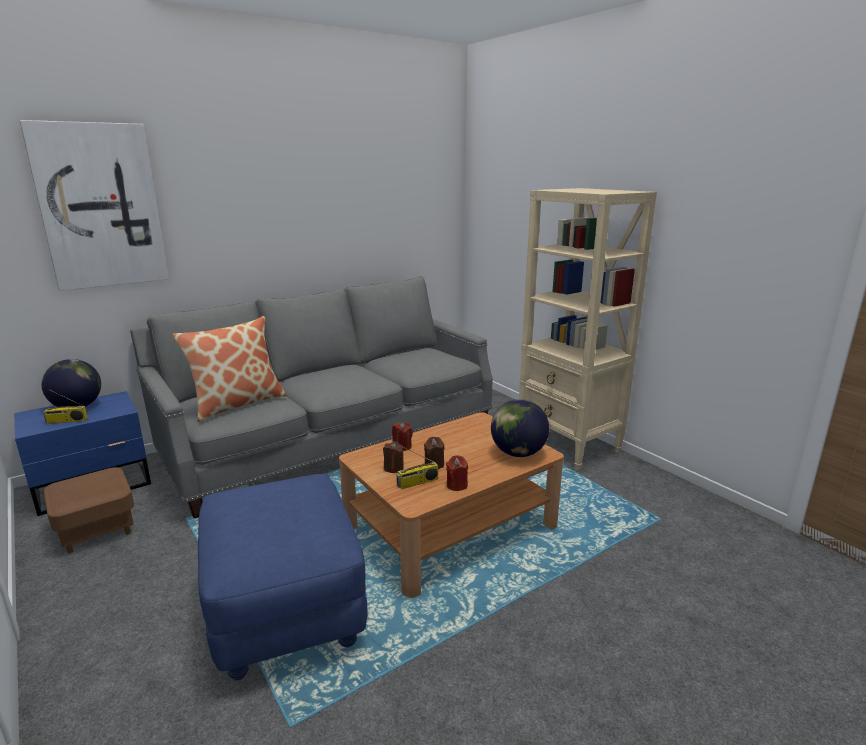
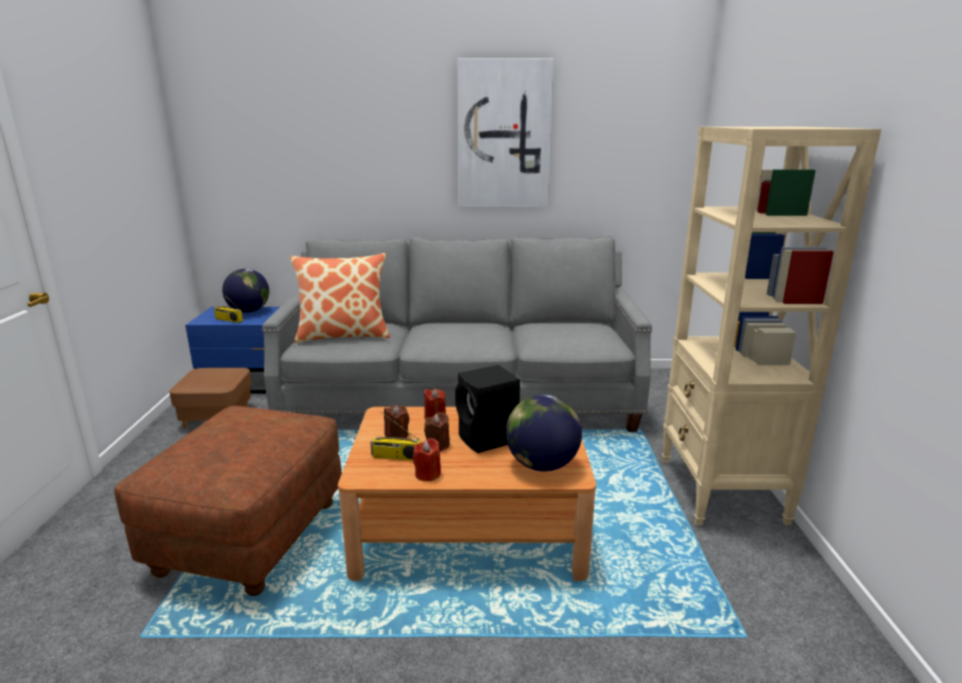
camera: 35 degrees right, 0 degrees up
(100, 206) = (288, 137): picture -> picture (504, 135)
(285, 609) = (250, 537): blue ottoman -> brown ottoman
(462, 449) = (488, 439): none -> black speaker

